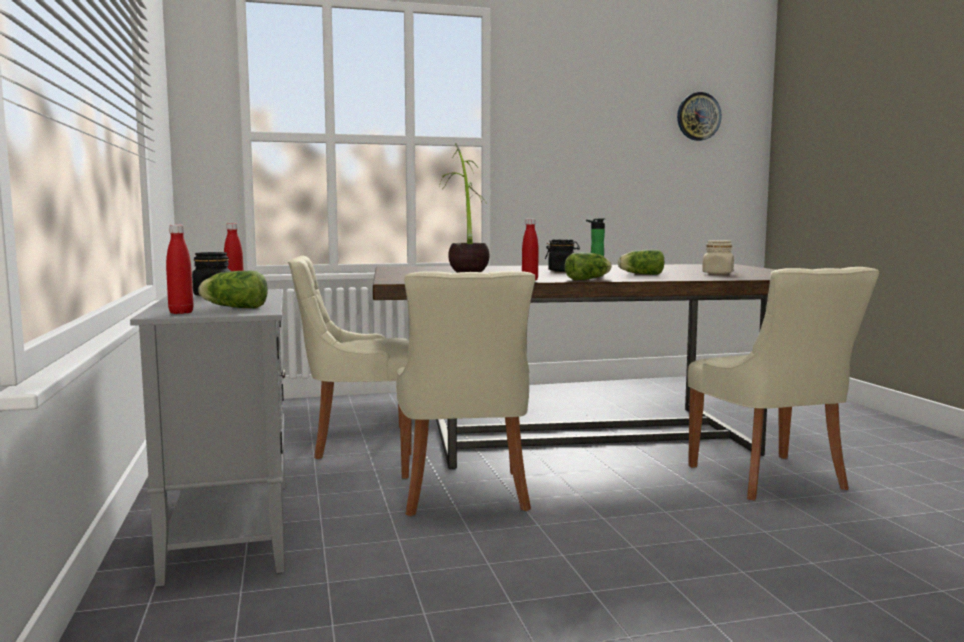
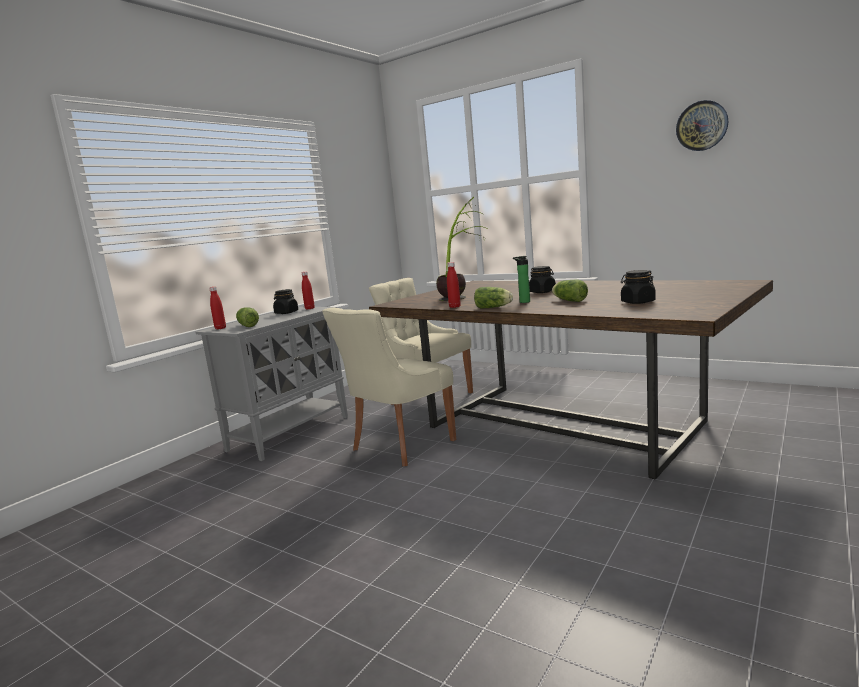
camera: 50 degrees right, 5 degrees up
(698, 116) = (819, 106): wall clock -> wall clock (701, 126)
(717, 273) = (637, 302): beige jar -> black jar
(770, 479) = (603, 499): beige chair -> none

